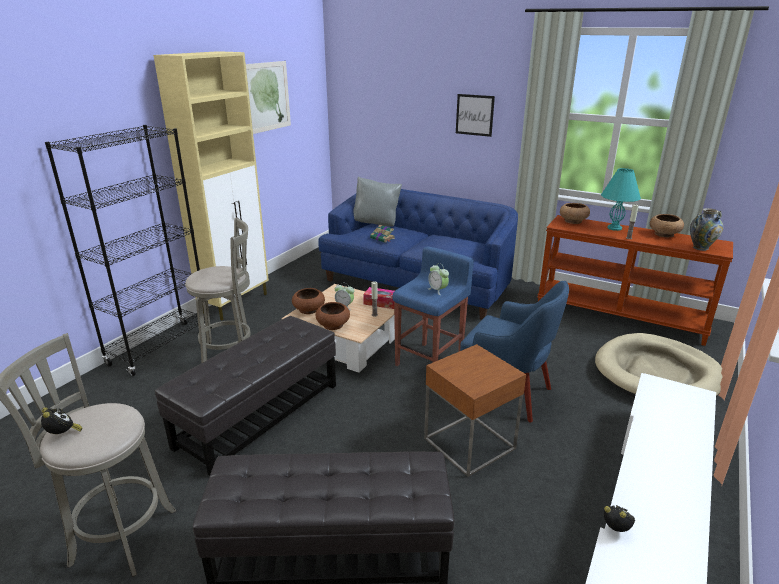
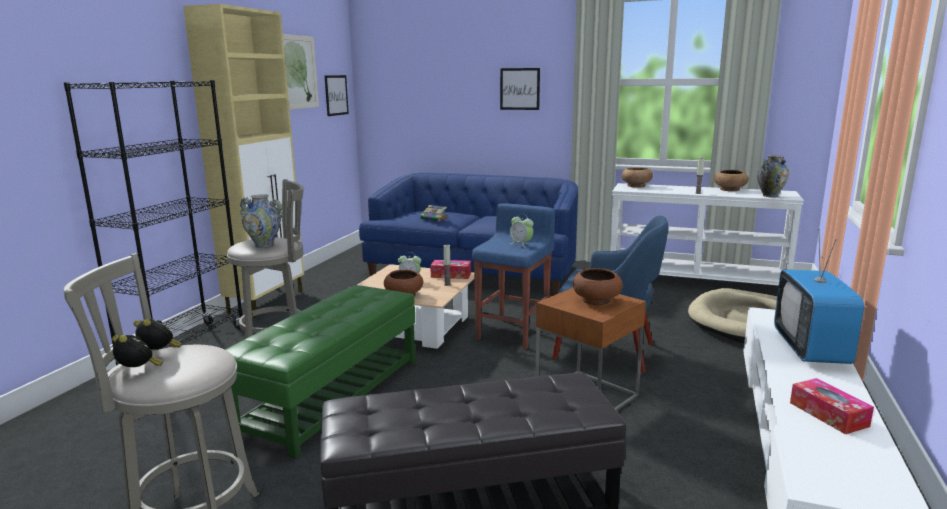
camera: 10 degrees left, 10 degrees down
(214, 278) = (264, 245): none -> vase
(259, 414) = (332, 395): black ottoman -> green ottoman
(309, 111) = (336, 95): none -> picture
(309, 310) = (370, 286): brown bowl -> brown bowl (596, 301)
(376, 224) = (421, 210): grey pillow -> none
(615, 228) = (680, 188): turquoise table lamp -> none
(617, 530) = (790, 424): alarm clock -> alarm clock (159, 353)
(620, 316) = (695, 282): brown console table -> white console table
(658, 523) = (828, 414): none -> tissue box
(678, 436) = (810, 349): none -> television

